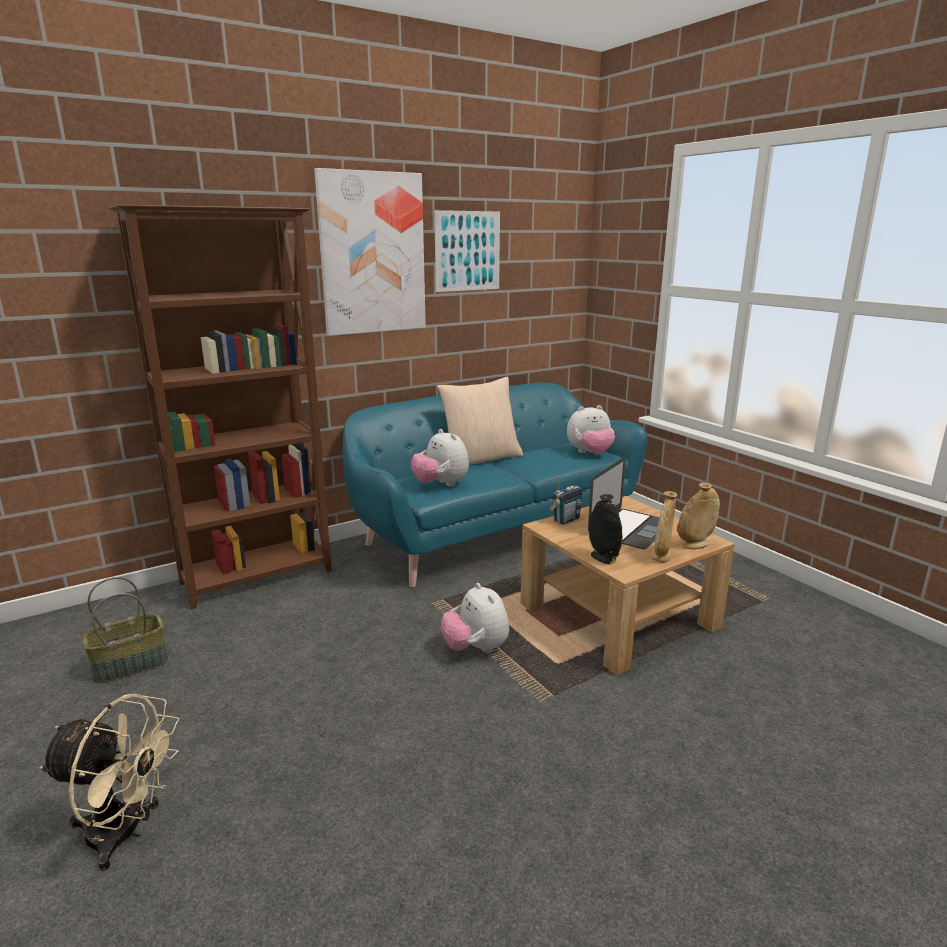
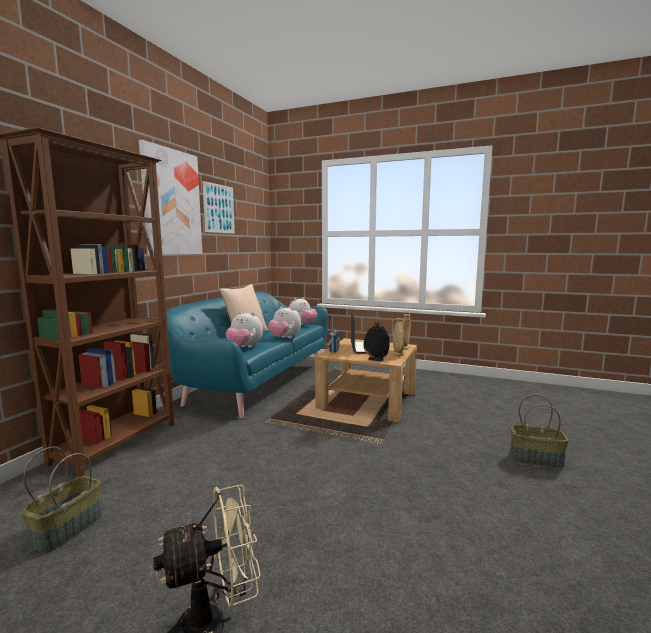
camera: 35 degrees left, 10 degrees down
(475, 648) = (318, 433): plush toy -> plush toy (284, 338)
(782, 854) = (536, 459): none -> basket

